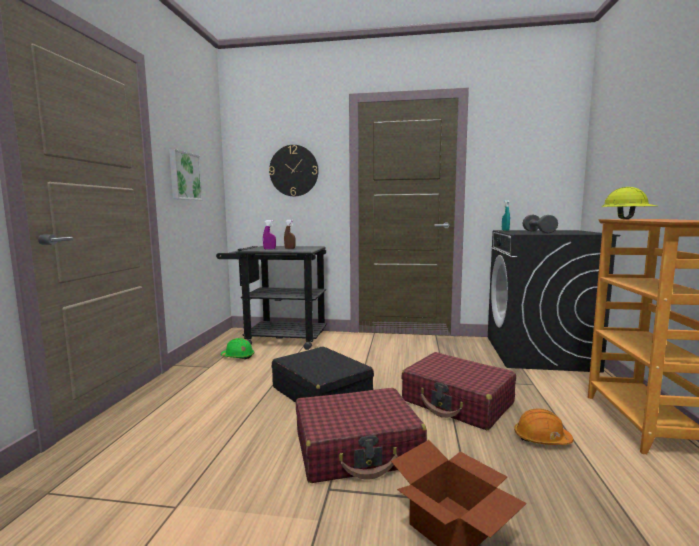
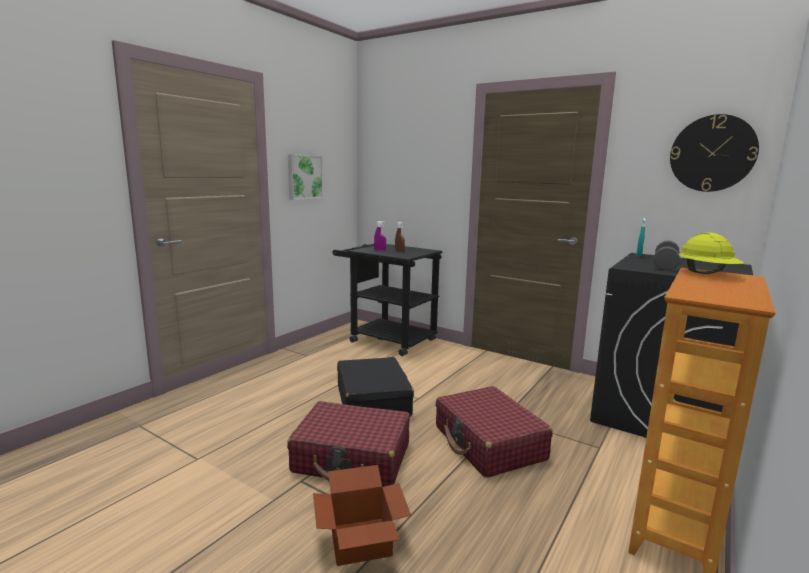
camera: 25 degrees right, 5 degrees up
(238, 356) = (337, 350): green hard hat -> none
(294, 171) = (418, 168): wall clock -> wall clock (712, 153)
(541, 439) = (532, 502): orange hard hat -> none

